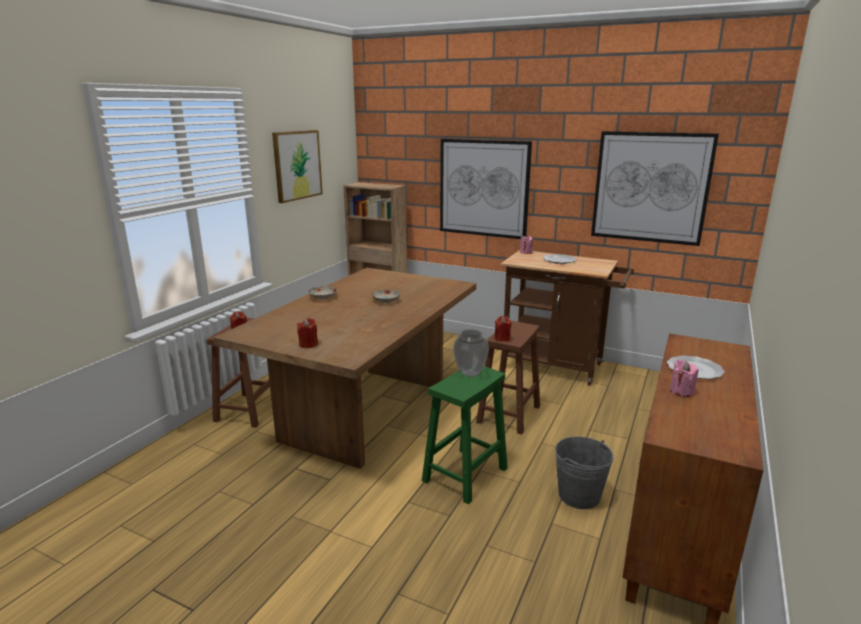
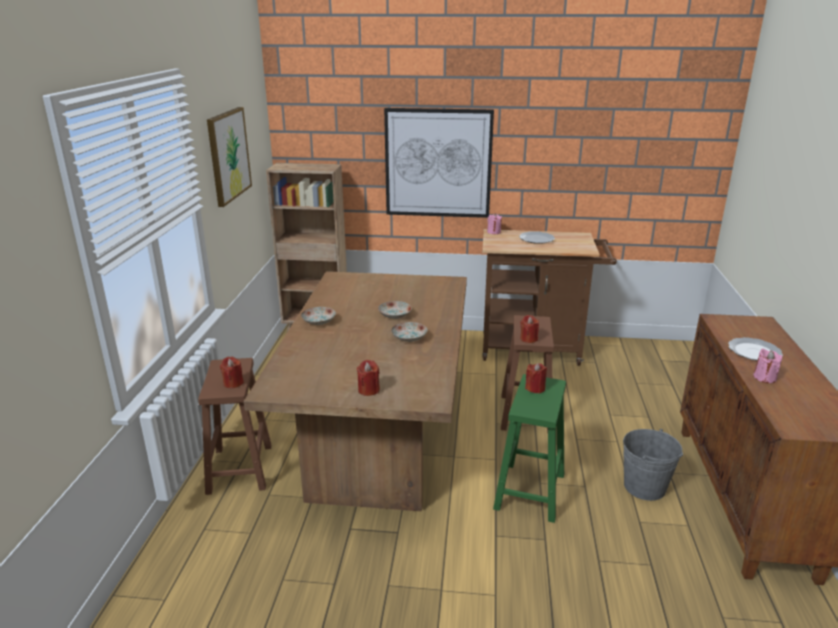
camera: 20 degrees left, 5 degrees up
(380, 316) = (409, 338): none -> plate
(470, 374) = (535, 388): vase -> red candle
(650, 187) = (621, 155): picture -> none

